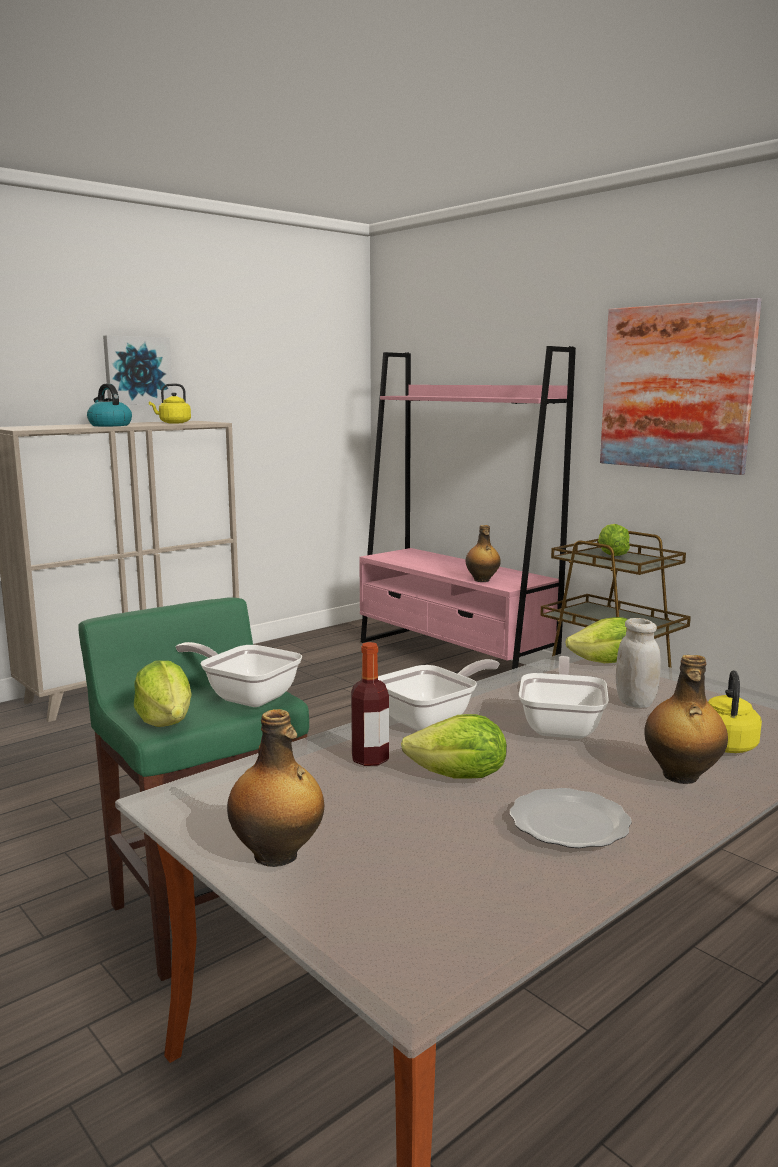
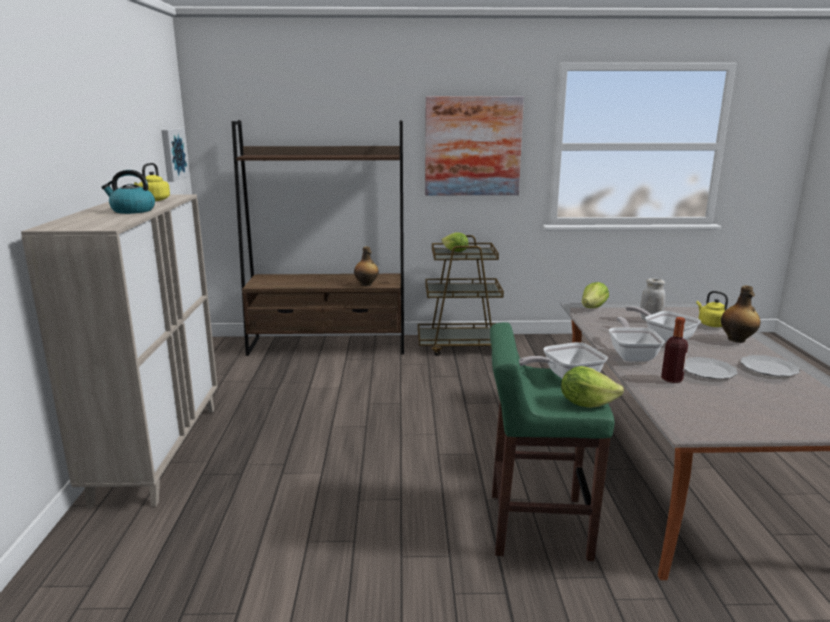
camera: 50 degrees left, 5 degrees up
(137, 371) = (89, 151): picture -> picture (173, 154)
(277, 855) = (769, 423): bottle -> none
(454, 659) = (328, 346): pink bookcase -> brown bookcase
(459, 777) = (708, 370): lettuce -> plate

